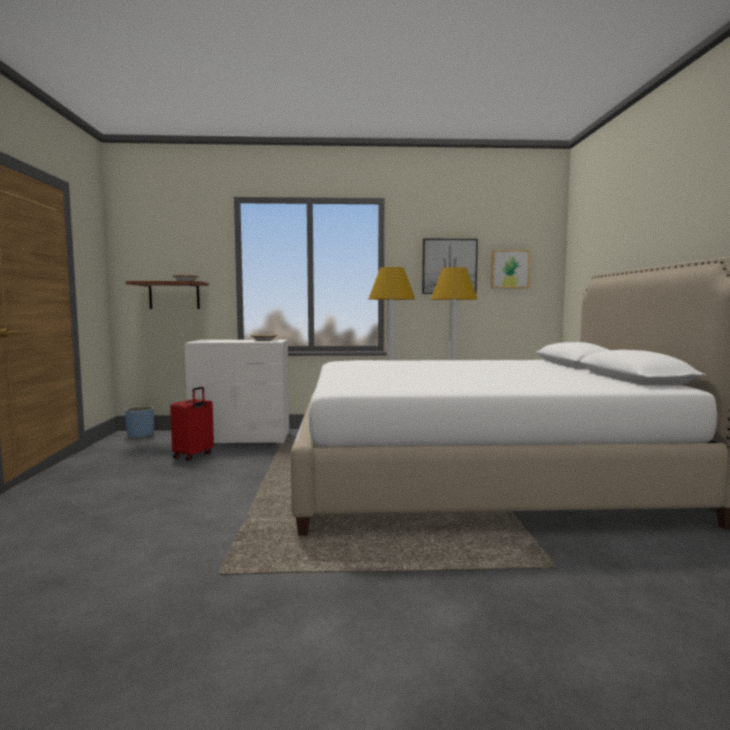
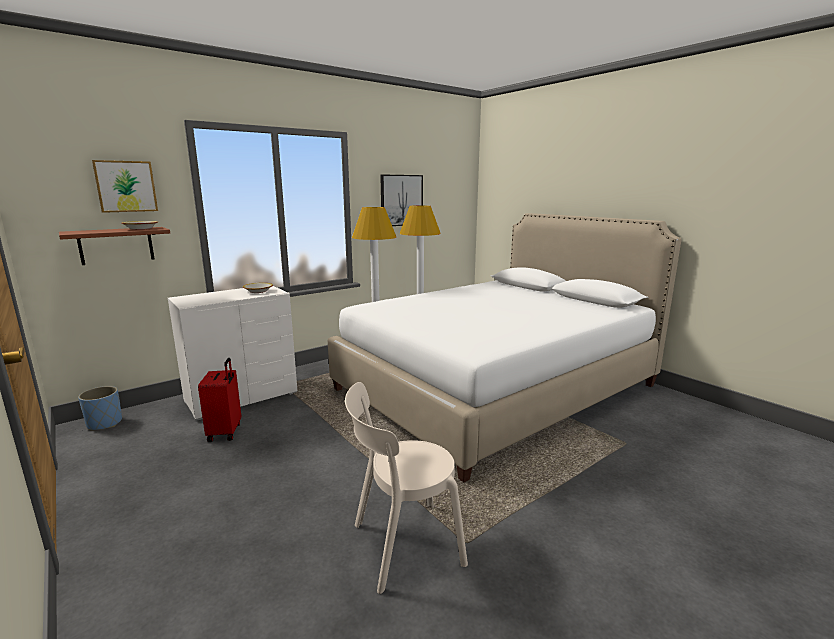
camera: 35 degrees left, 10 degrees up
(172, 555) = (402, 545): none -> beige chair
(509, 269) = (443, 201): picture -> picture (126, 186)

